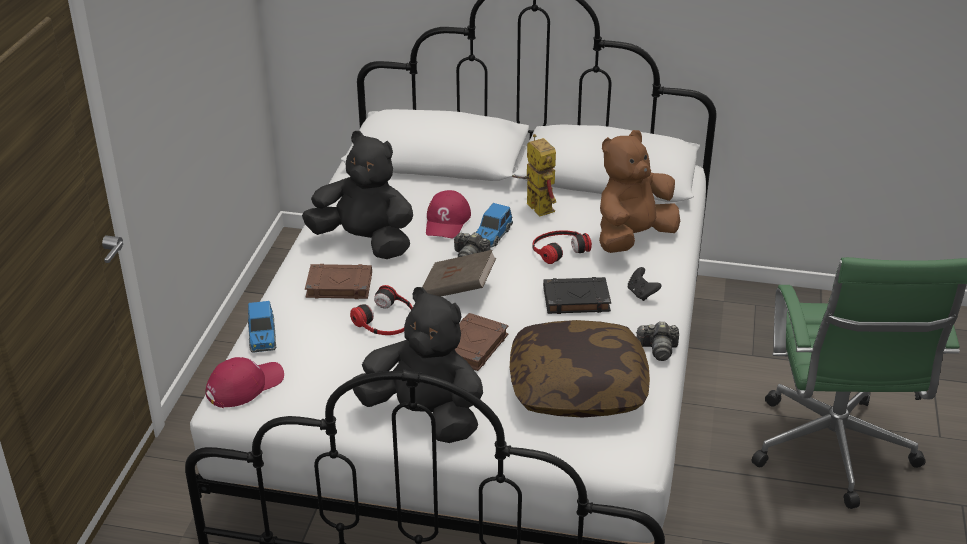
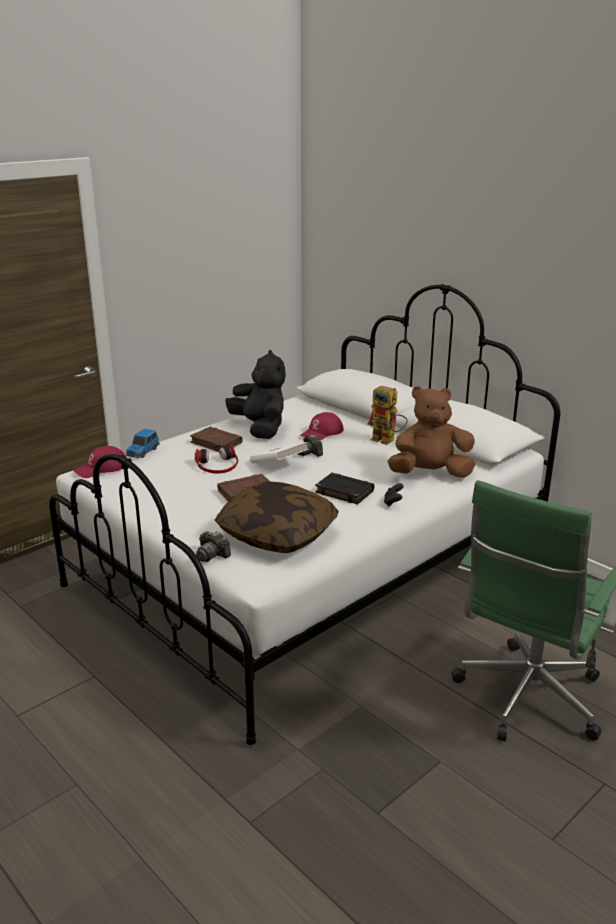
camera: 35 degrees right, 10 degrees down
(244, 385) = (101, 468): red cap -> red cap turned 150 degrees clockwise
(424, 415) = (169, 514): black plush toy -> none
(458, 290) = (278, 465): brown book -> white book
(492, 236) = (339, 447): toy car -> none
(534, 205) = (388, 440): toy robot -> toy robot turned 120 degrees clockwise
(558, 248) = (371, 465): headphones -> none
(658, 349) = (360, 534): camera -> camera (212, 555)

